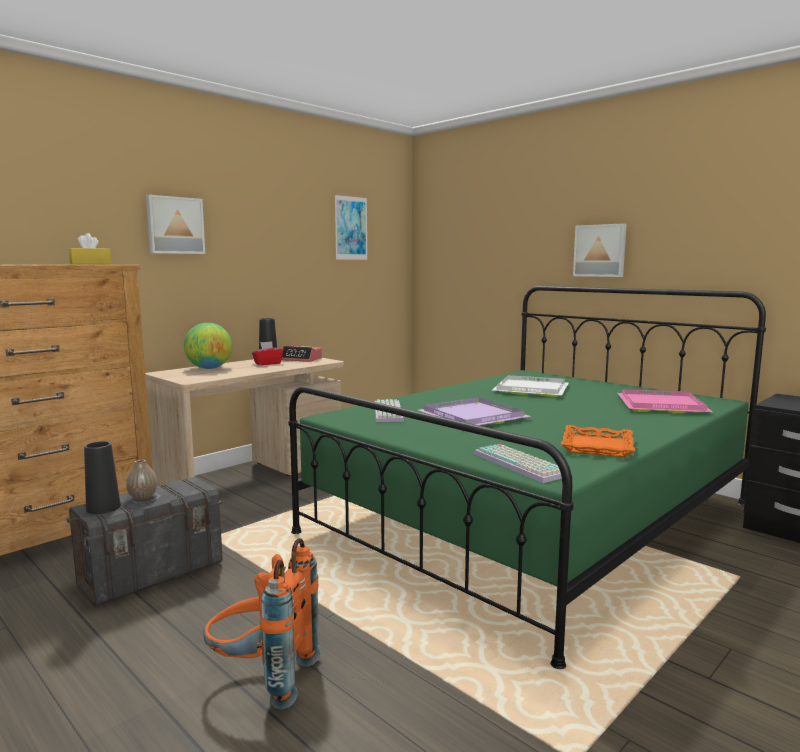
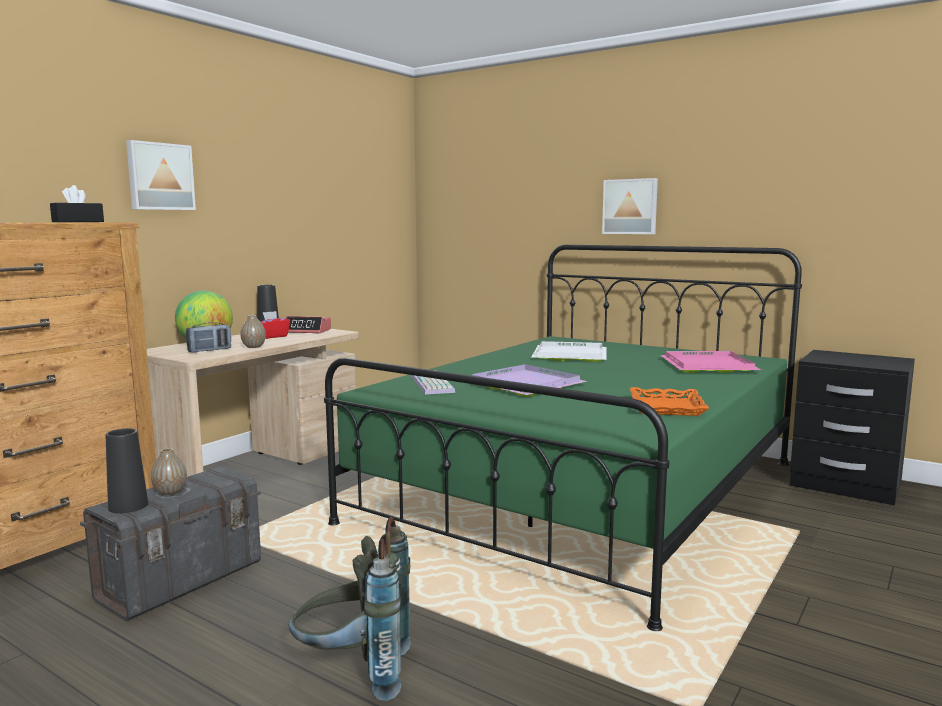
camera: 10 degrees left, 0 degrees up
(90, 264) = (78, 222): yellow tissue box -> black tissue box
(208, 374) = (210, 350): none -> radio
(245, 372) = (253, 347): none -> vase
(262, 678) = (354, 673): orange backpack -> grey backpack
(351, 228) = (352, 181): picture -> none
(522, 464) = (602, 428): keyboard -> none

